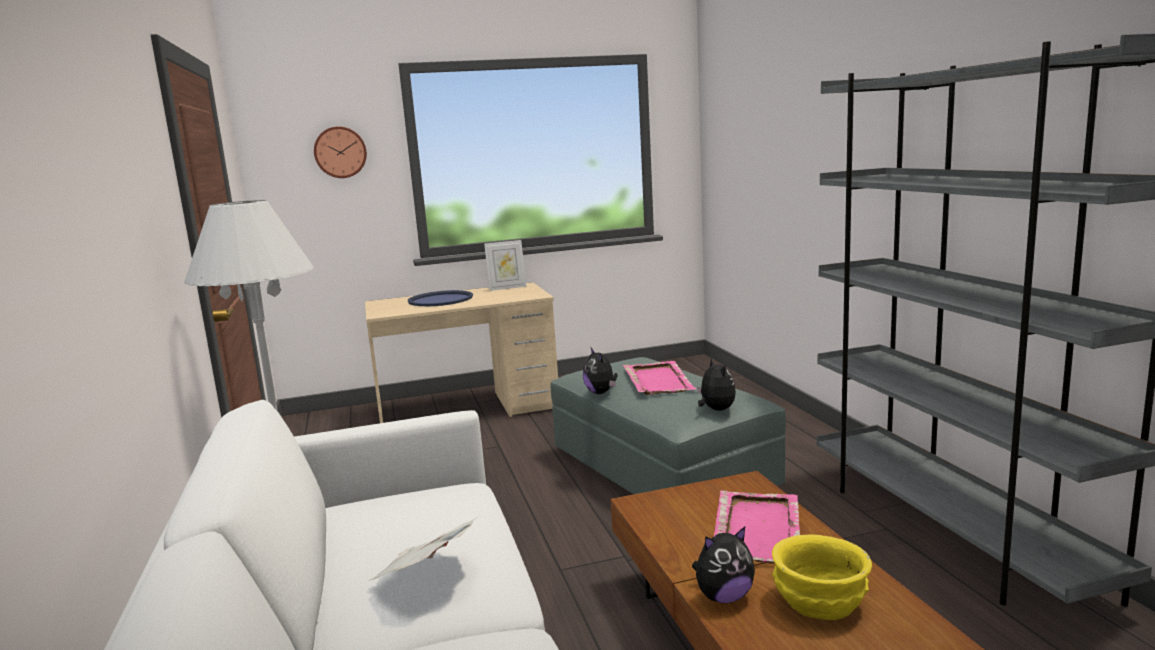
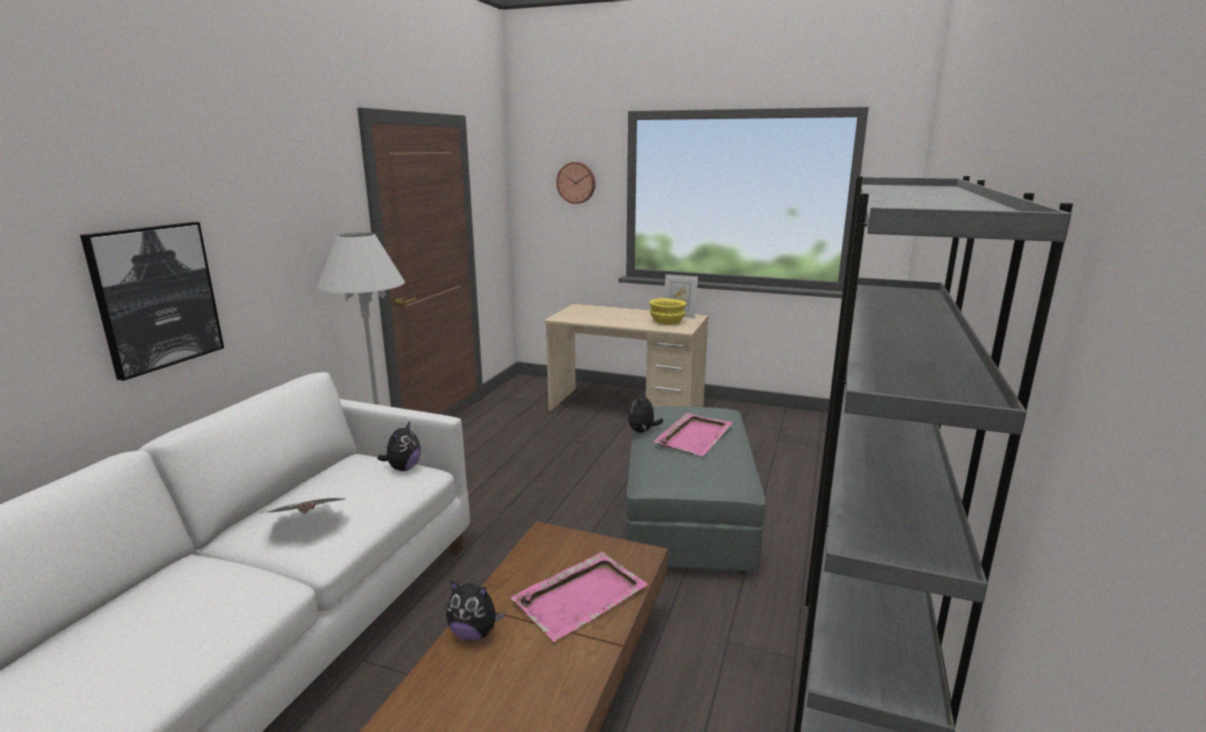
camera: 35 degrees right, 5 degrees up
(78, 299) = (156, 297): none -> picture
(440, 300) = (616, 315): blue tray -> none
(716, 409) = (690, 480): plush toy -> plush toy (403, 468)
(818, 602) = (518, 676): yellow bowl -> yellow bowl (666, 322)

